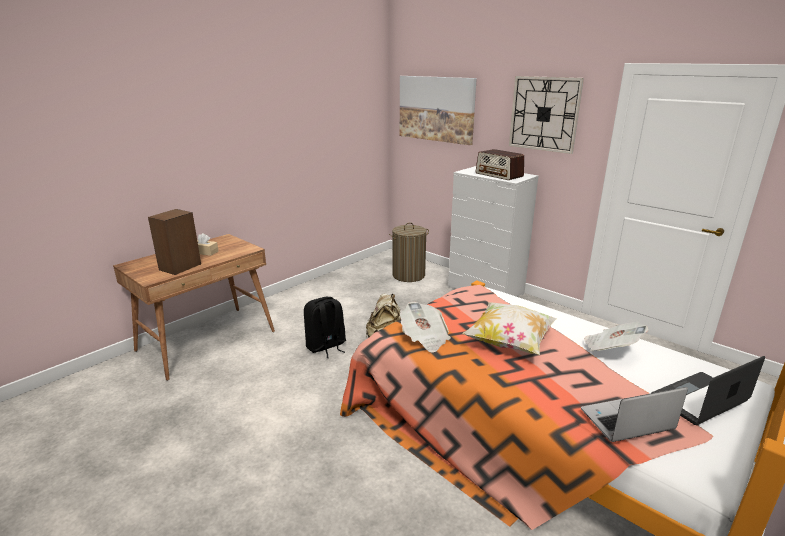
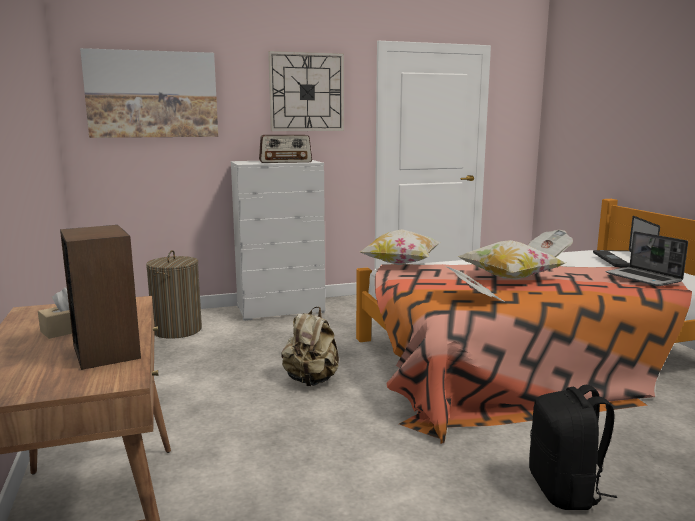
camera: 60 degrees left, 10 degrees down
(326, 346) = (271, 420): black backpack -> black backpack (565, 491)
(490, 291) = (401, 264): none -> pillow
(626, 421) = (644, 278): laptop -> laptop turned 45 degrees counterclockwise

